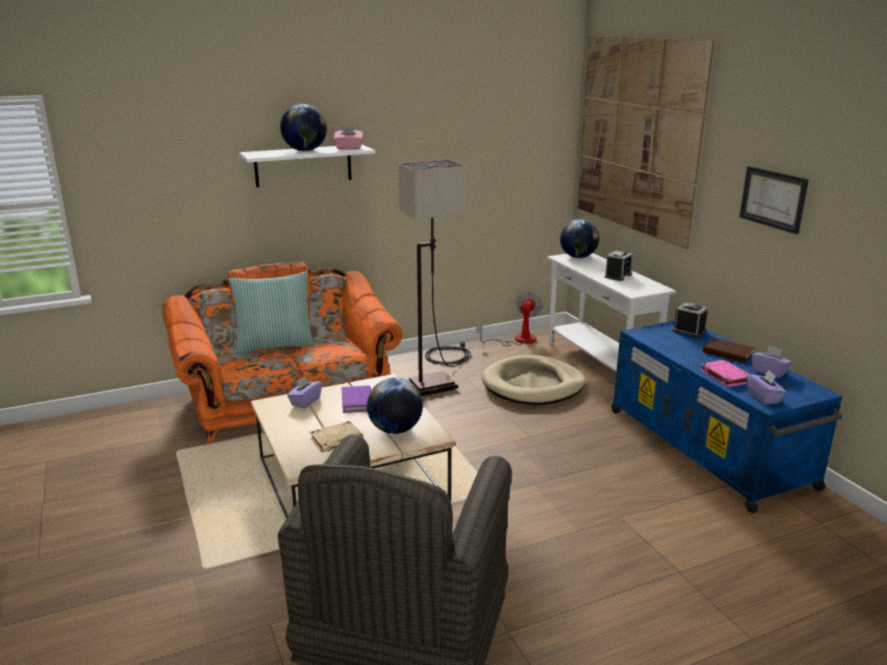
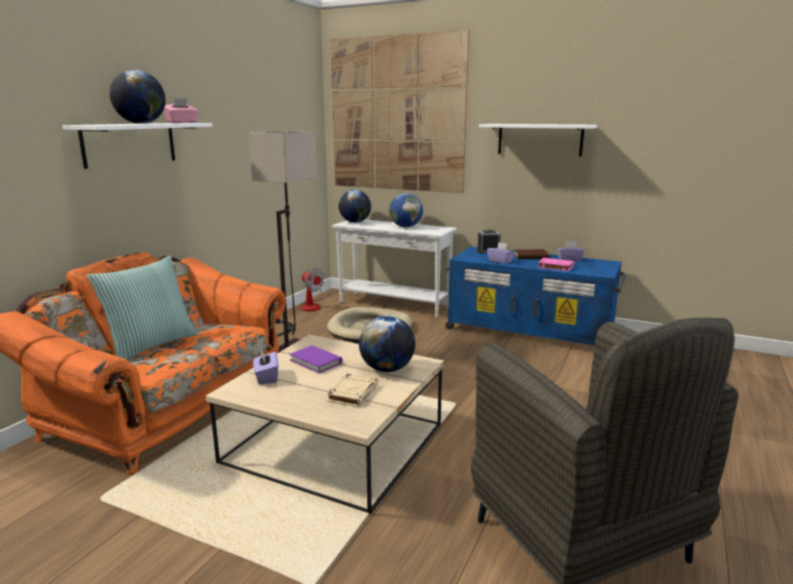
camera: 40 degrees left, 5 degrees down
(517, 340) = (312, 305): fan -> fan turned 150 degrees clockwise
(618, 276) = (405, 226): alarm clock -> globe
(763, 398) = (594, 271): purple tissue box -> purple tissue box (500, 261)
(773, 199) = (539, 139): picture -> white shelf

